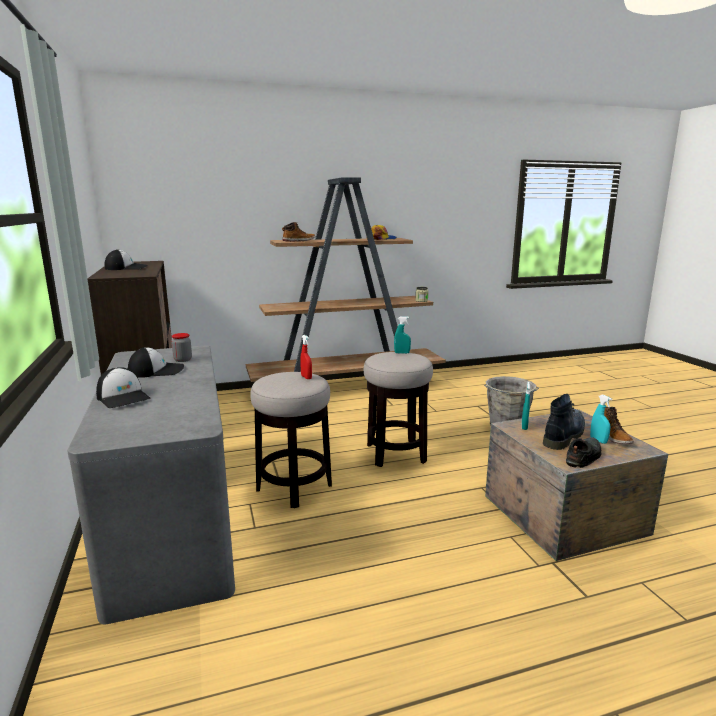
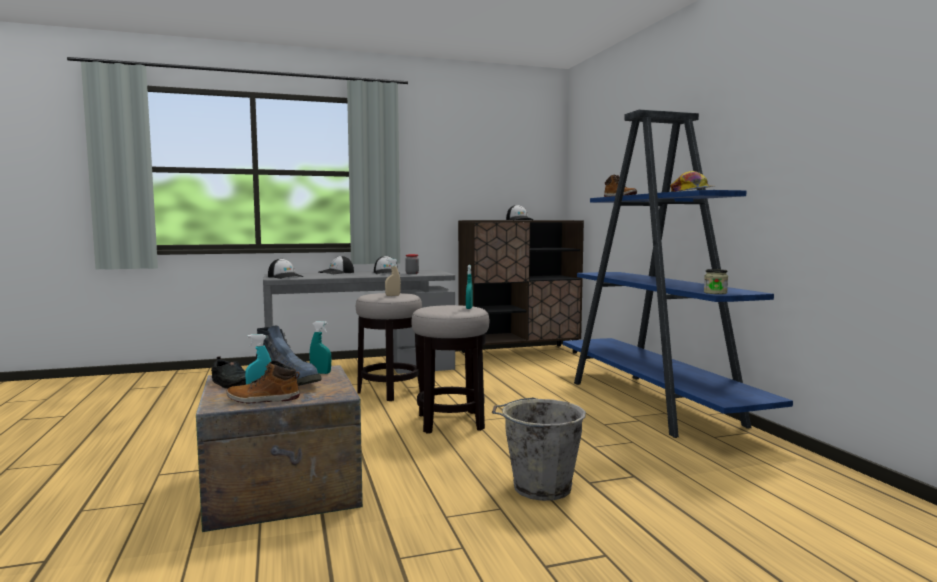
camera: 90 degrees right, 10 degrees down
(178, 424) = (285, 277): none -> cap
(306, 377) = (392, 295): red spray bottle -> beige spray bottle
(347, 388) = (654, 404): brown bookcase -> blue bookcase

